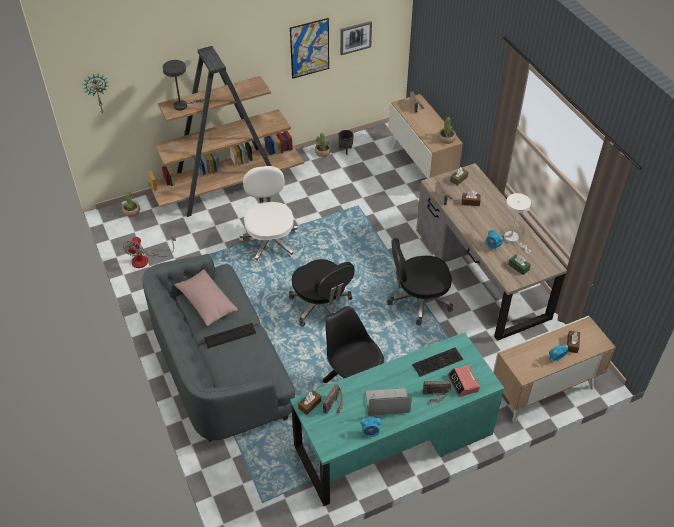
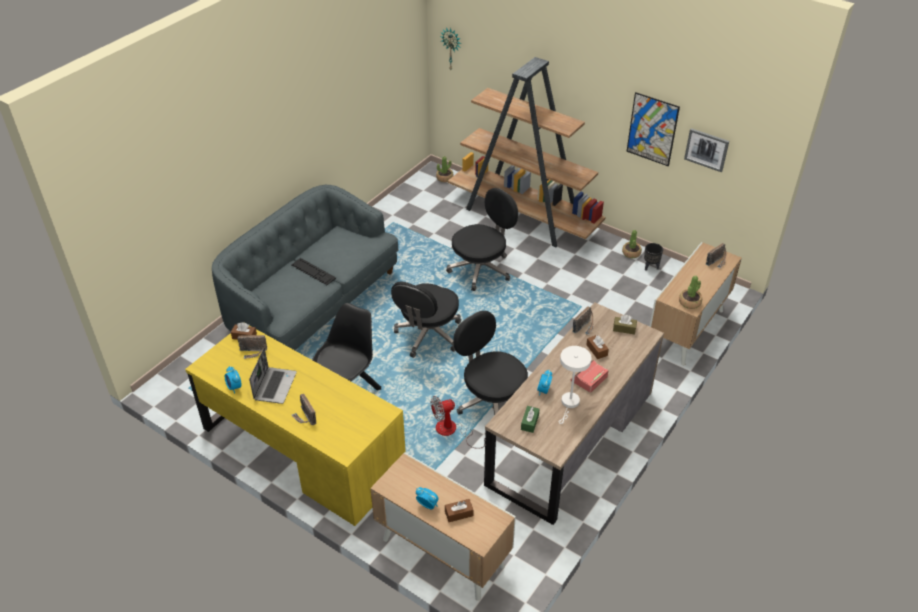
camera: 60 degrees right, 5 degrees down
(146, 259) = (398, 210): fan -> fan (452, 431)
(183, 105) = (497, 100): grey table lamp -> none
(206, 303) = (338, 243): pink pillow -> none
(270, 241) = (481, 269): white office chair -> black office chair
(386, 403) = (275, 385): laptop -> laptop turned 45 degrees clockwise
(393, 440) = (302, 449): turquoise desk -> yellow desk
(437, 361) = (349, 403): keyboard -> none
(463, 383) = (332, 432): alarm clock -> alarm clock (589, 379)

